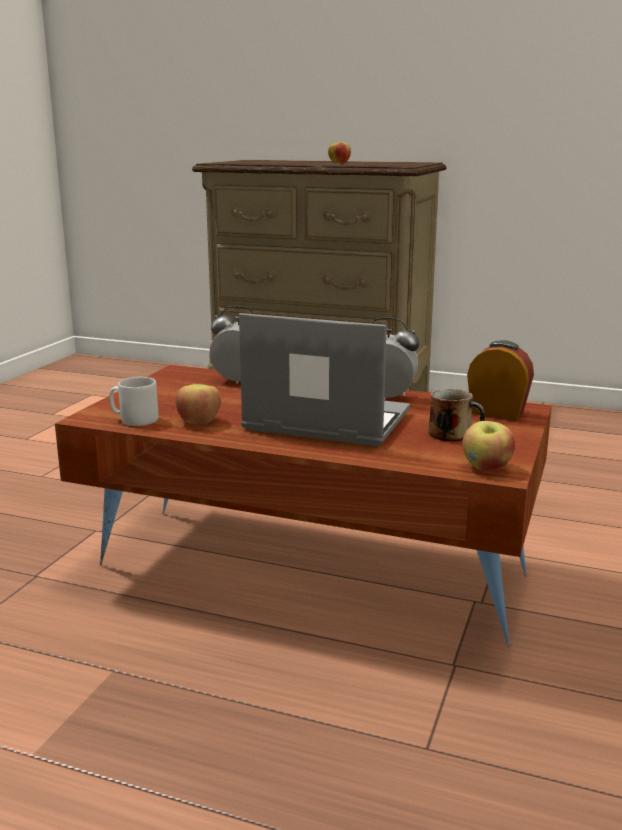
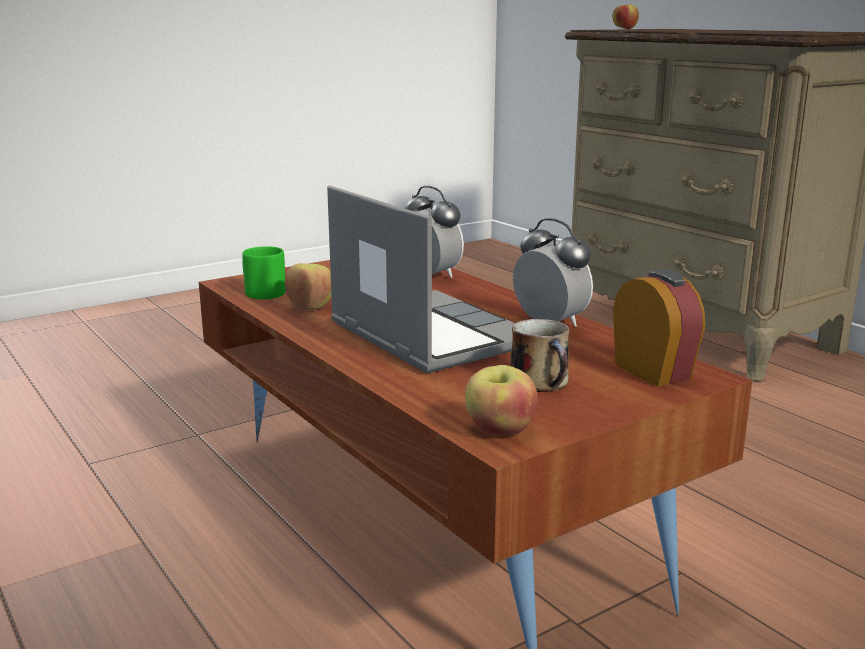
camera: 35 degrees right, 0 degrees up
(134, 420) = (262, 292): grey mug -> green mug
(339, 163) = (740, 31): apple -> apple (624, 29)

